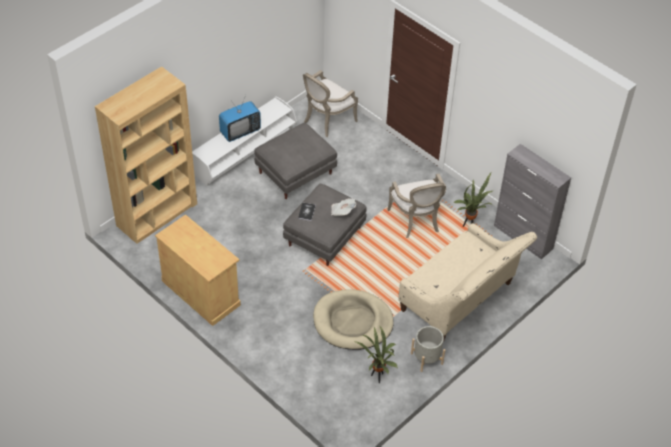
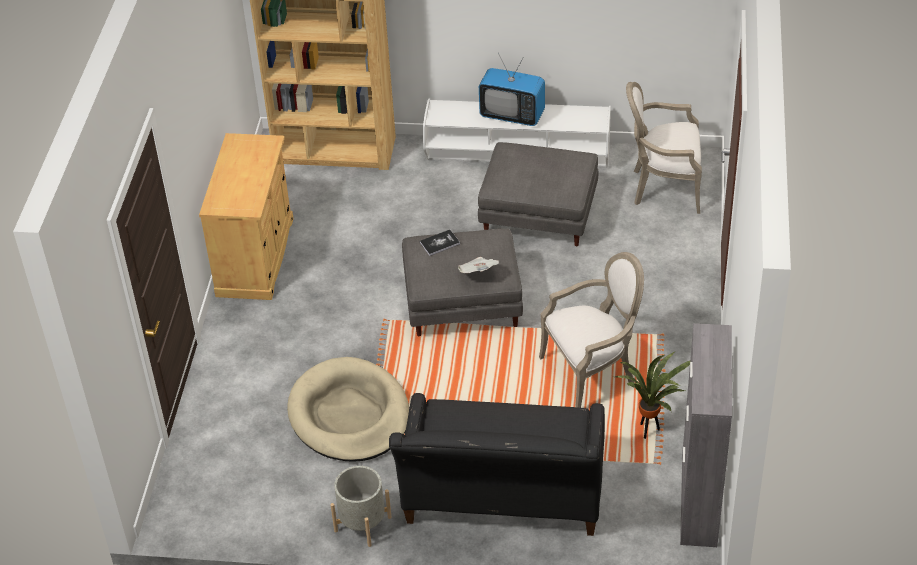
camera: 55 degrees right, 5 degrees down
(377, 378) = (281, 493): potted plant -> none
(416, 221) = (592, 373): armchair -> armchair turned 150 degrees counterclockwise
(461, 300) = (503, 500): beige sofa -> black sofa

